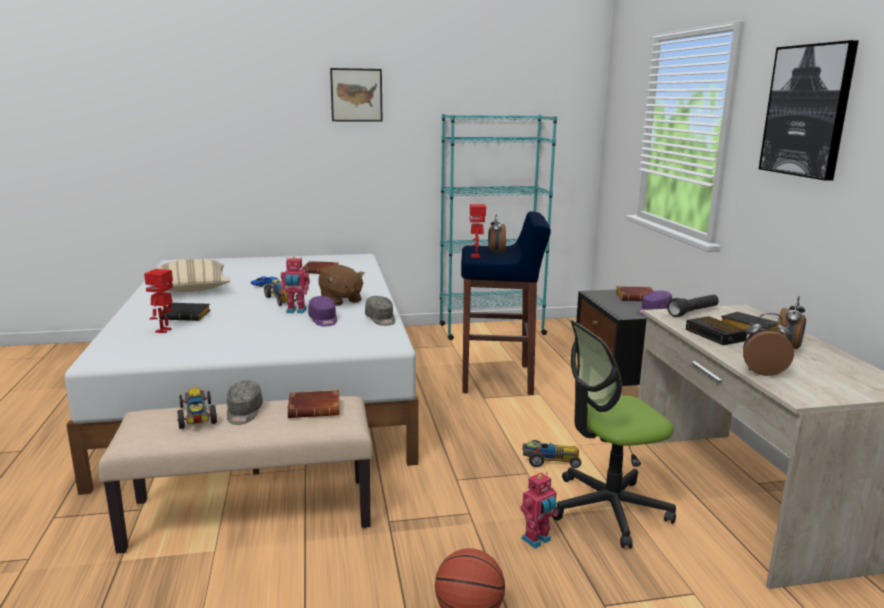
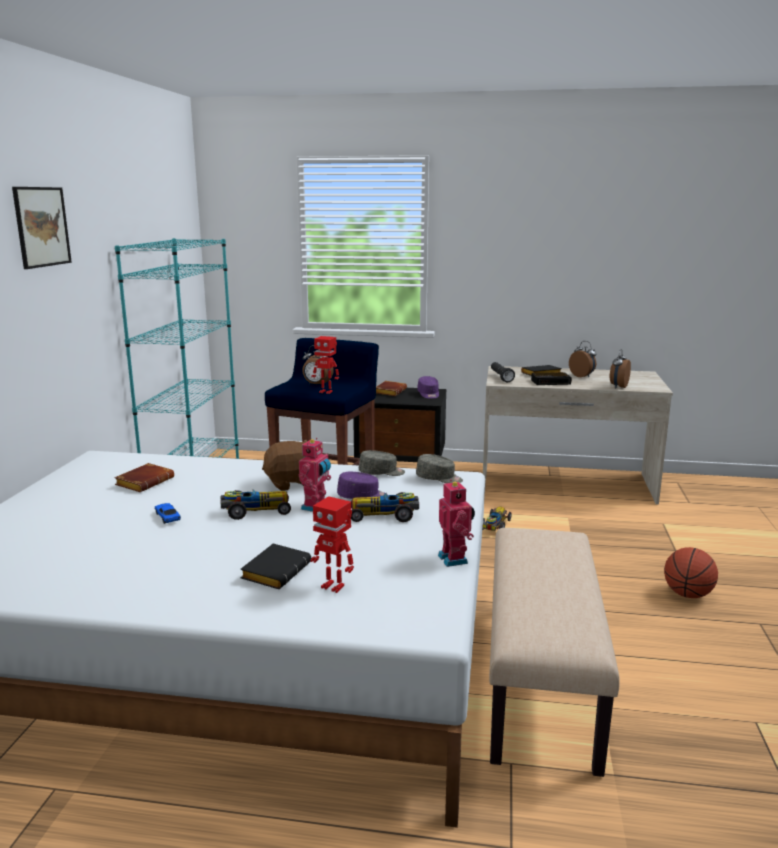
camera: 70 degrees left, 0 degrees up
(192, 290) = (131, 567): beige pillow -> none
(197, 417) = (543, 602): toy car -> toy car (385, 515)
(244, 412) = (538, 577): grey cap -> grey cap (439, 479)
(316, 409) = (538, 543): brown book -> none
(537, 540) = (604, 554): toy robot -> toy robot (455, 559)
(608, 508) = (569, 523): office chair -> none
(807, 111) = (517, 224): picture -> none

